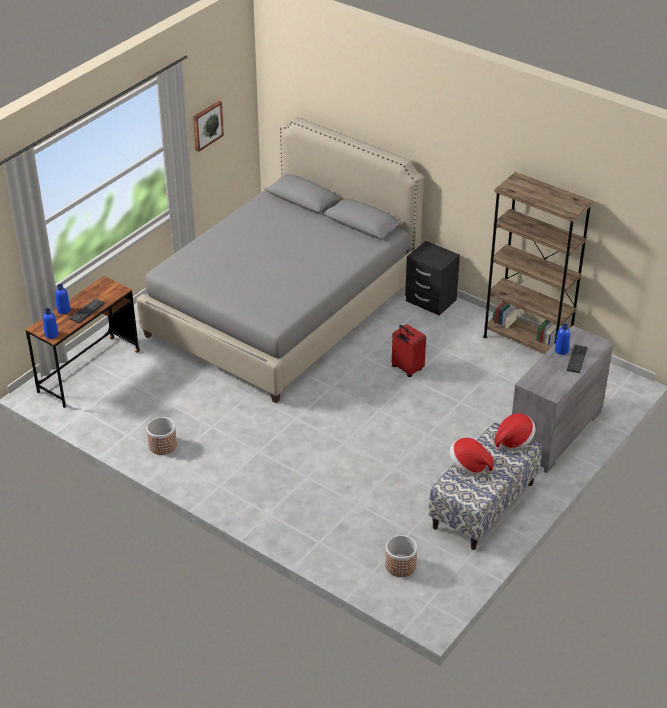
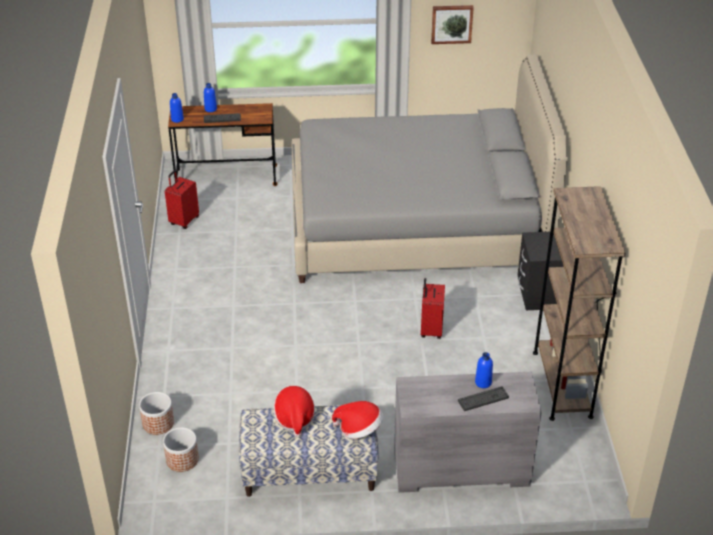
camera: 50 degrees right, 0 degrees up
(114, 424) = (184, 221): none -> red suitcase
(162, 445) = (186, 255): planter -> planter (158, 423)

